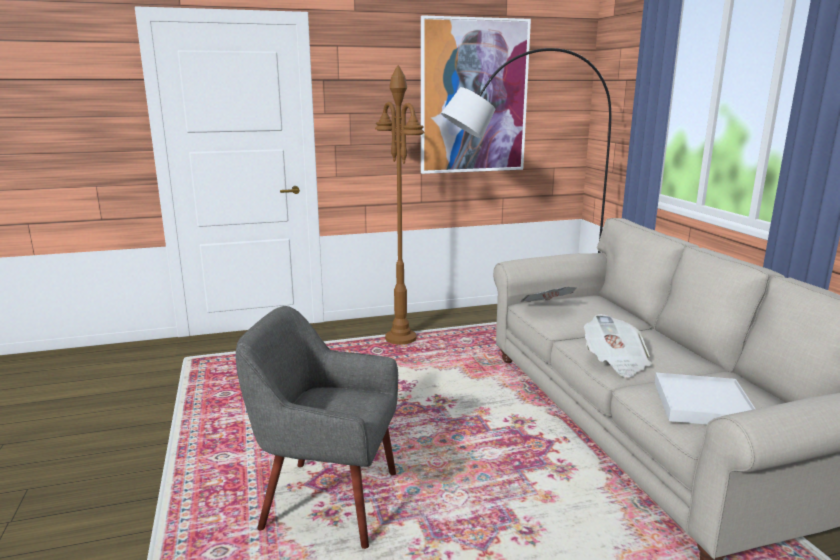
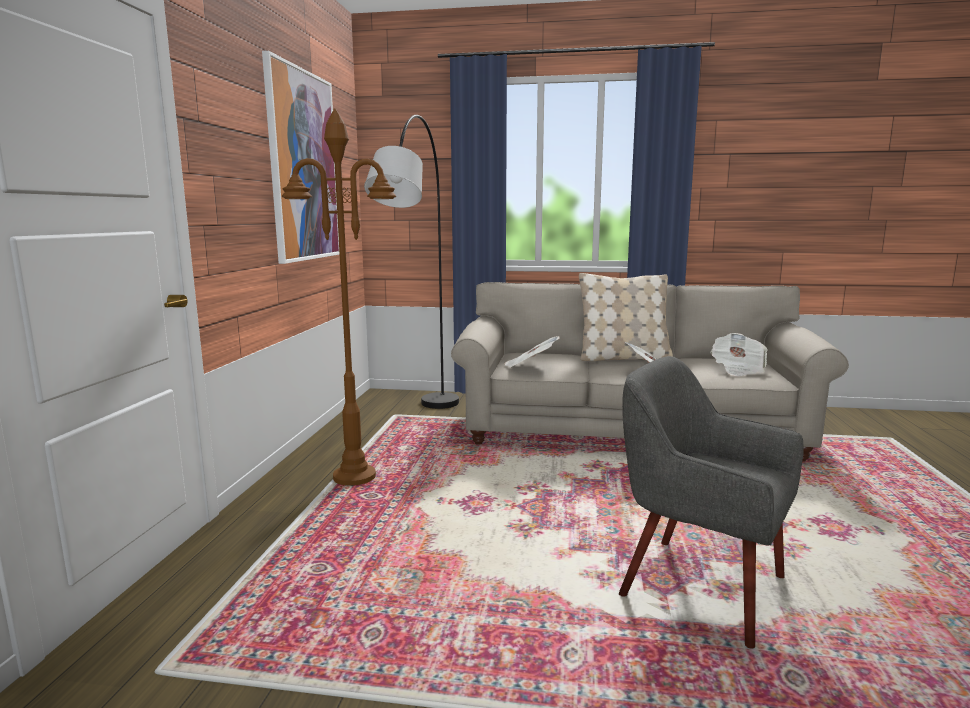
camera: 65 degrees left, 5 degrees down
(328, 501) = (700, 586): grey armchair -> grey armchair turned 90 degrees clockwise
(664, 342) = (623, 358): none -> beige pillow
(702, 404) = (737, 369): white tray -> newspaper

